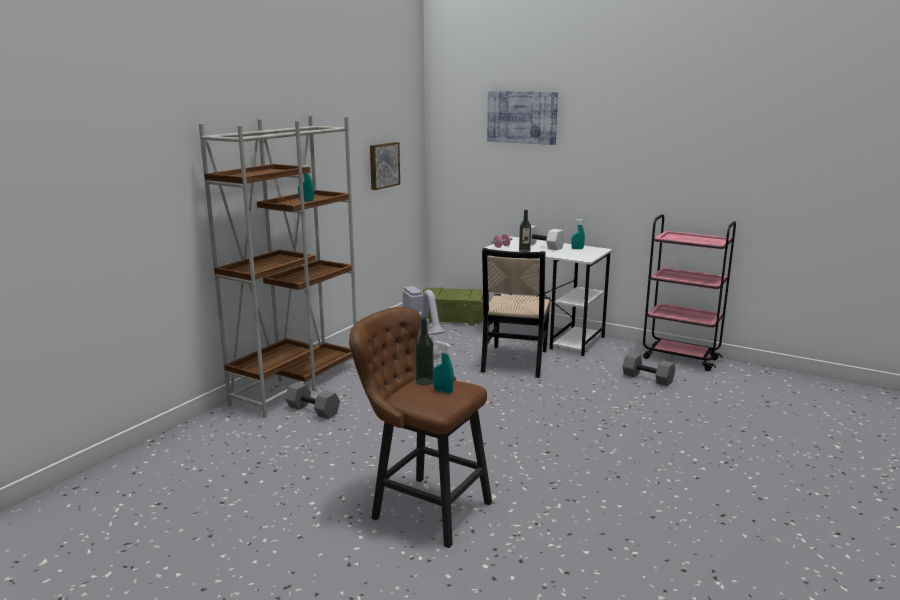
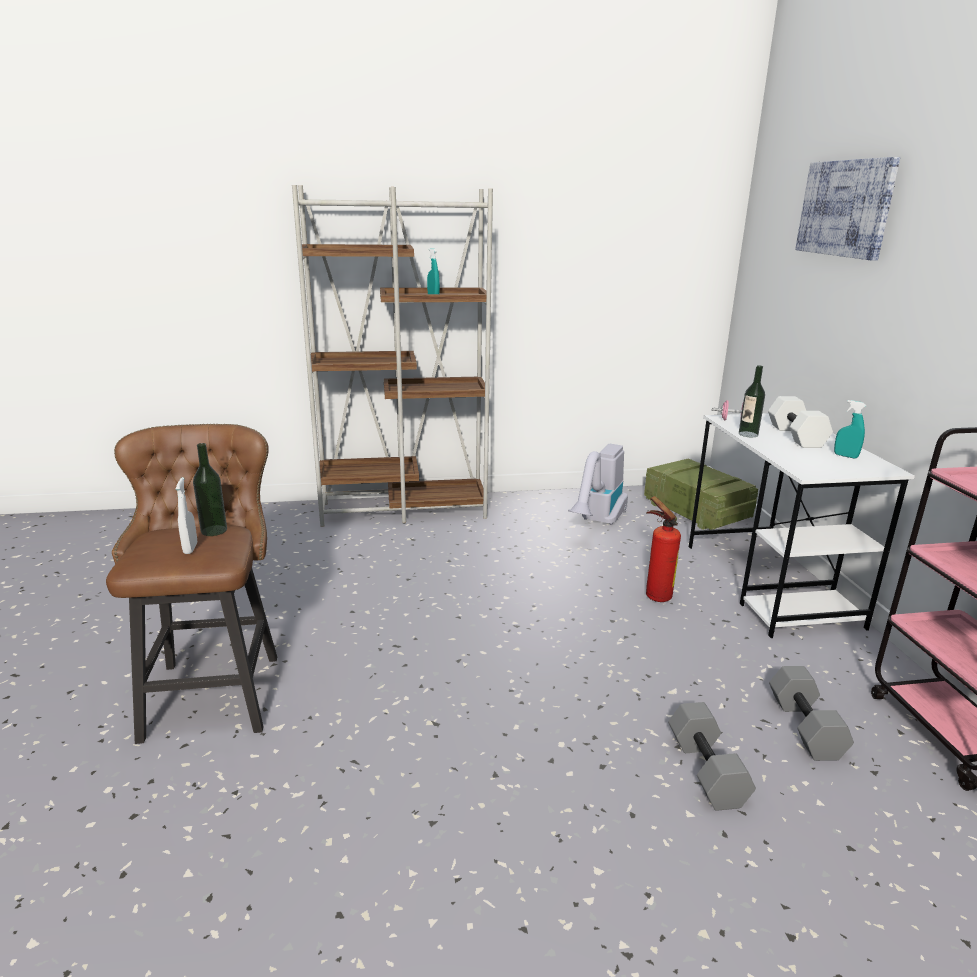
camera: 50 degrees right, 5 degrees up
(314, 410) = (361, 540): grey dumbbell -> grey dumbbell (708, 771)
(383, 165) = (634, 272): picture -> none
(443, 391) = (190, 548): turquoise spray bottle -> white spray bottle
(515, 361) = (655, 595): chair -> fire extinguisher

